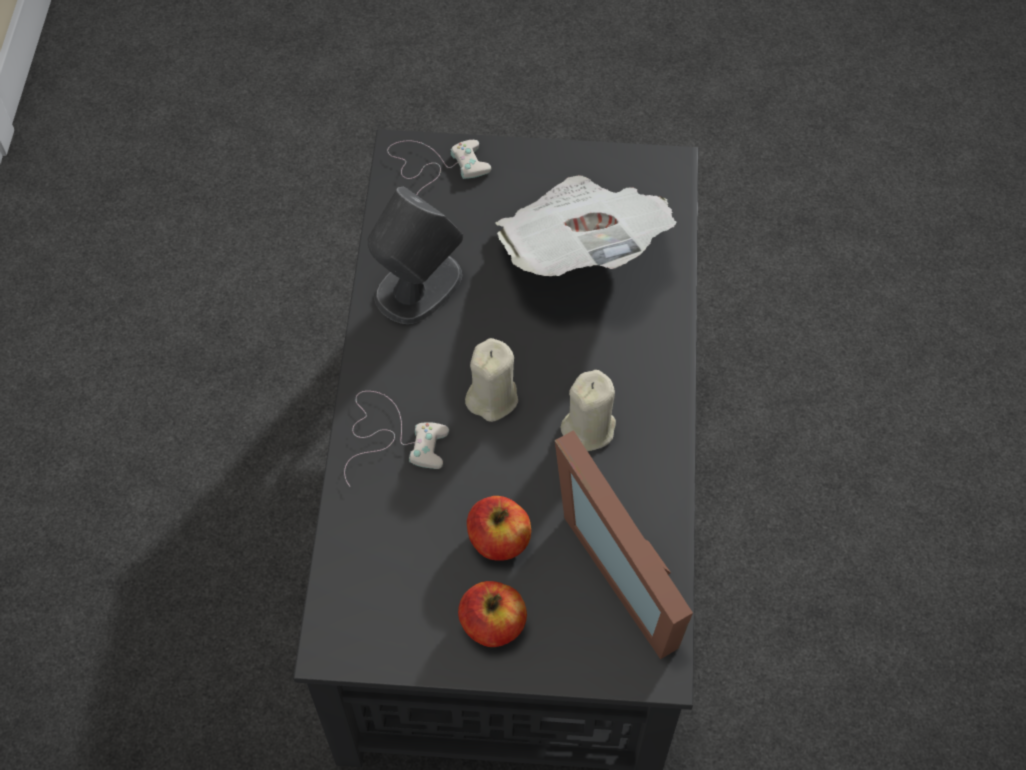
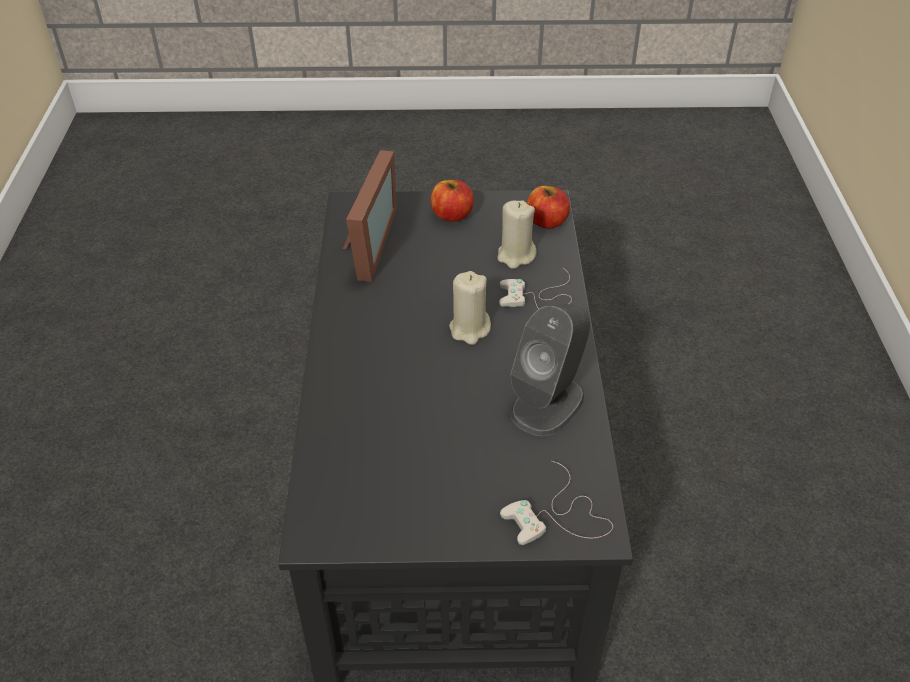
camera: 175 degrees right, 15 degrees down
(498, 540) = (453, 252): apple -> apple (546, 222)
(581, 251) = (403, 444): newspaper -> none
(589, 428) = (393, 315): beige candle -> beige candle (516, 256)
(630, 564) = (364, 246): picture frame -> picture frame turned 45 degrees clockwise

